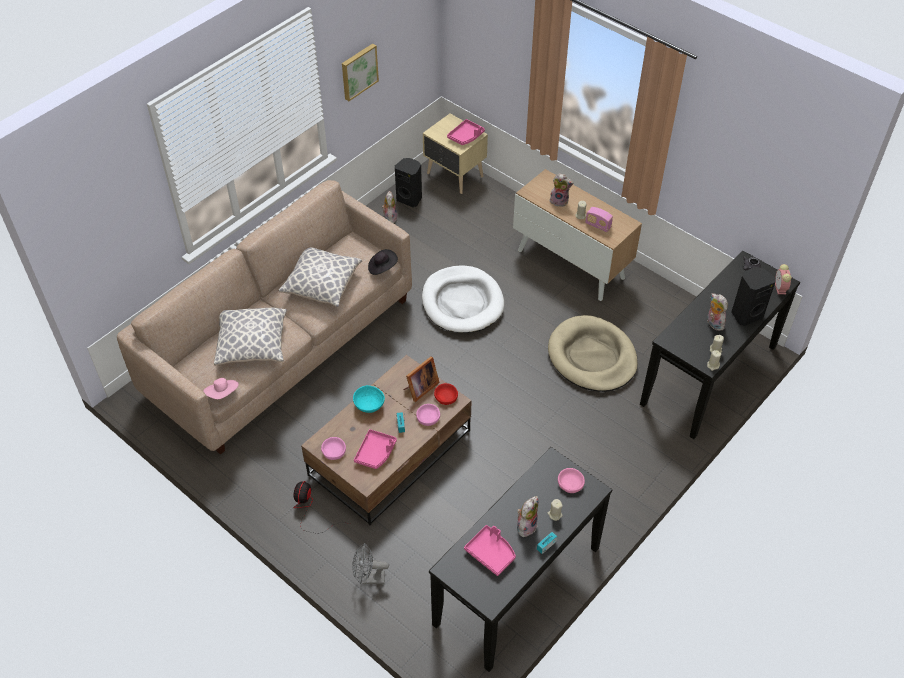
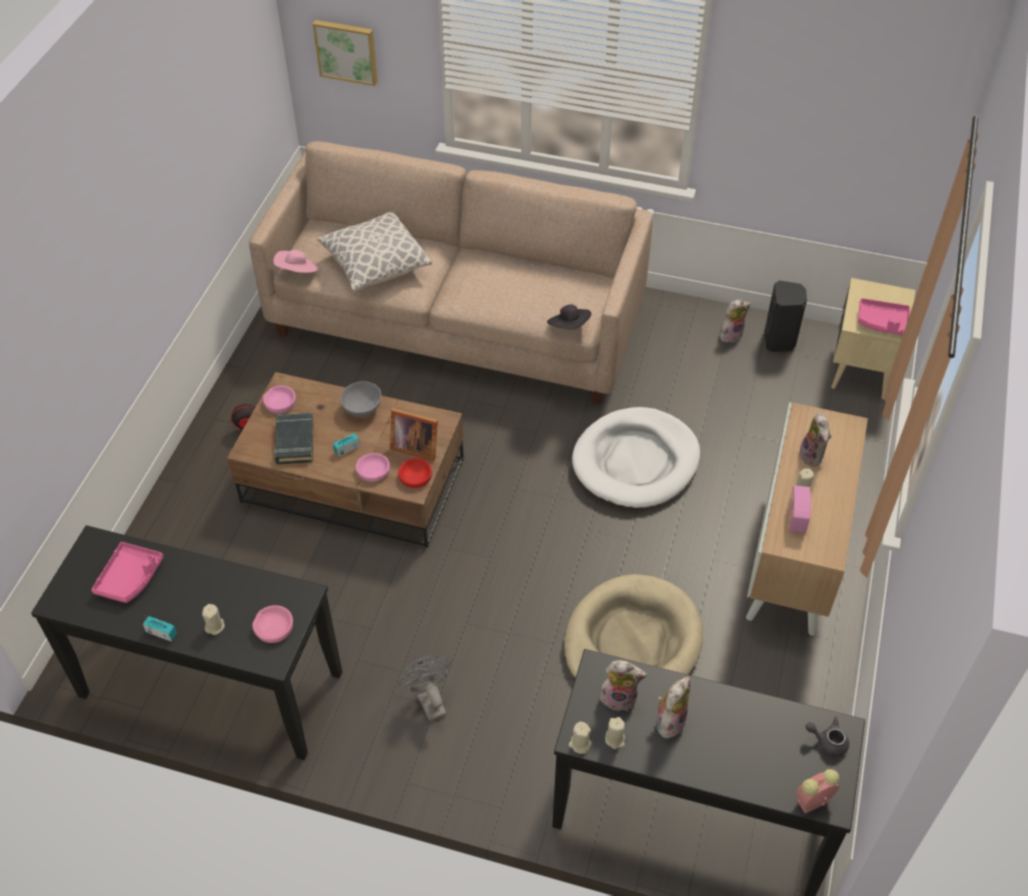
camera: 65 degrees right, 0 degrees up
(322, 285) = (504, 284): pillow -> none
(358, 71) = (776, 113): picture -> picture (347, 51)
(369, 405) = (362, 408): turquoise bowl -> grey bowl
(369, 578) = (167, 530): grey fan -> grey fan (429, 701)
(376, 453) = (294, 441): pink tray -> black book
(526, 525) = (185, 600): plush toy -> plush toy (619, 697)
(746, 314) = (718, 763): black speaker -> none

